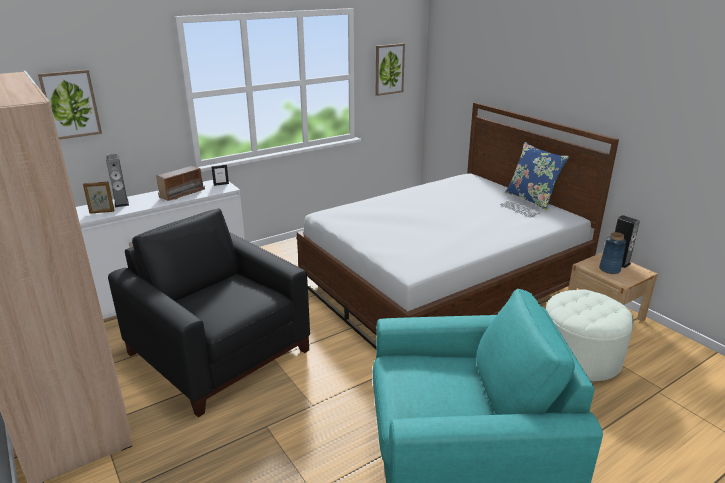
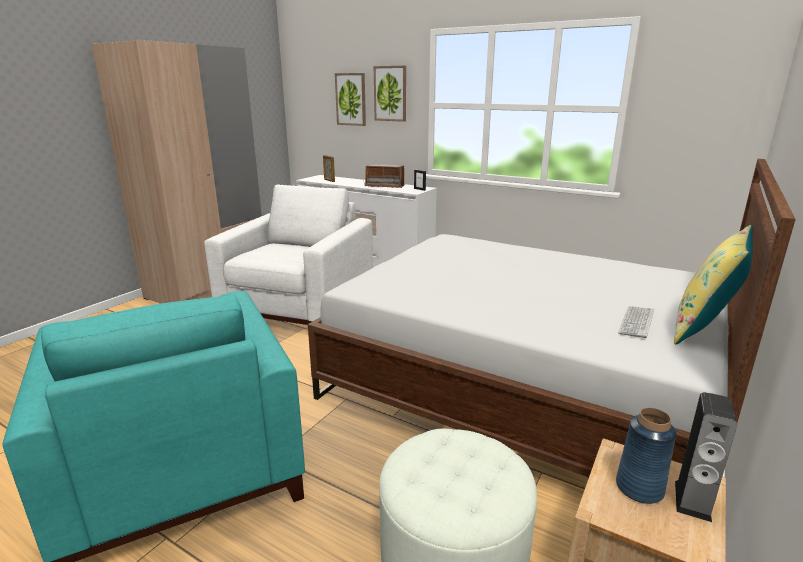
camera: 65 degrees right, 5 degrees down
(121, 203) = (349, 180): speaker -> none
(221, 352) = (299, 307): black armchair -> white armchair
(389, 69) = (693, 106): picture -> picture (390, 93)
(531, 199) = (703, 328): blue pillow -> yellow pillow

